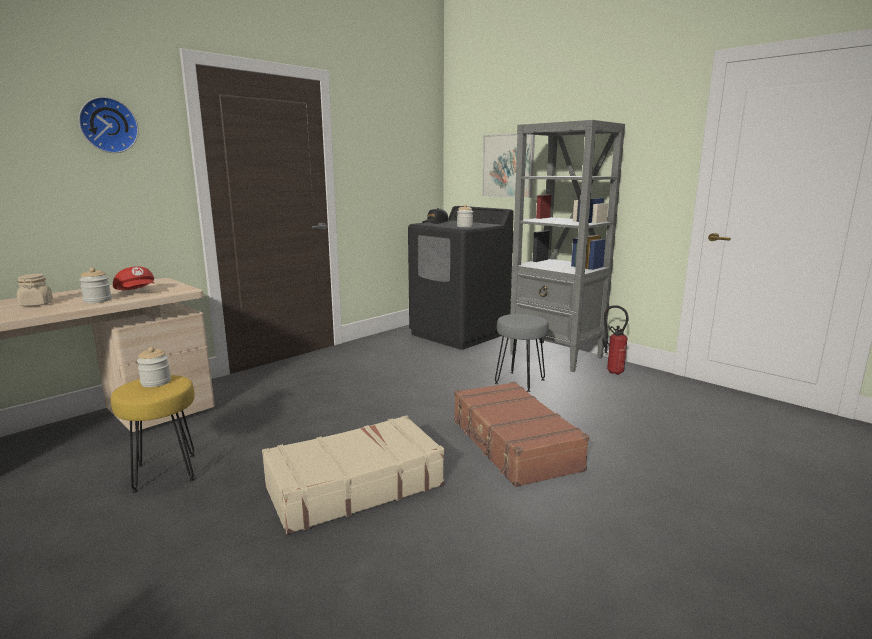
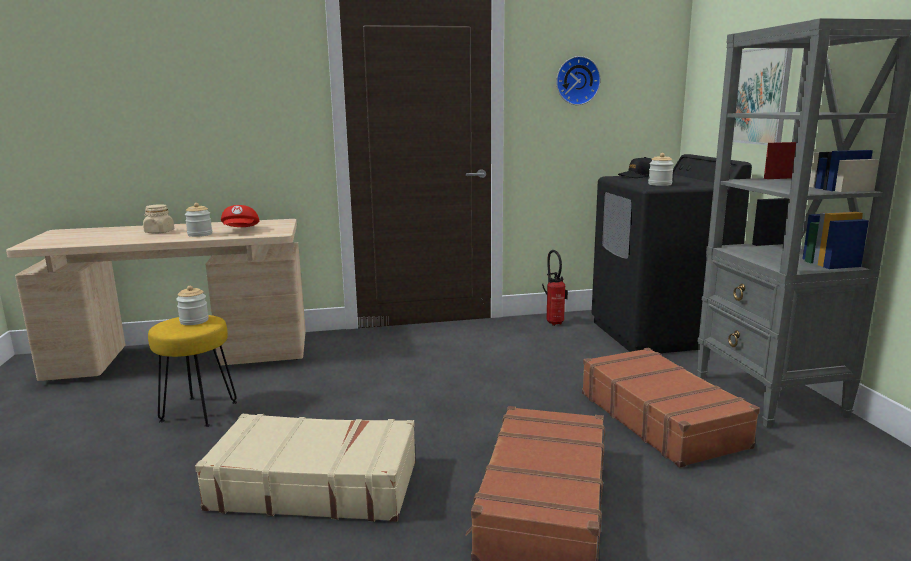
camera: 35 degrees right, 0 degrees up
(108, 125) = (248, 65): wall clock -> wall clock (577, 81)
(519, 381) = (661, 419): grey stool -> brown suitcase
(612, 372) = (840, 445): fire extinguisher -> fire extinguisher (554, 322)

